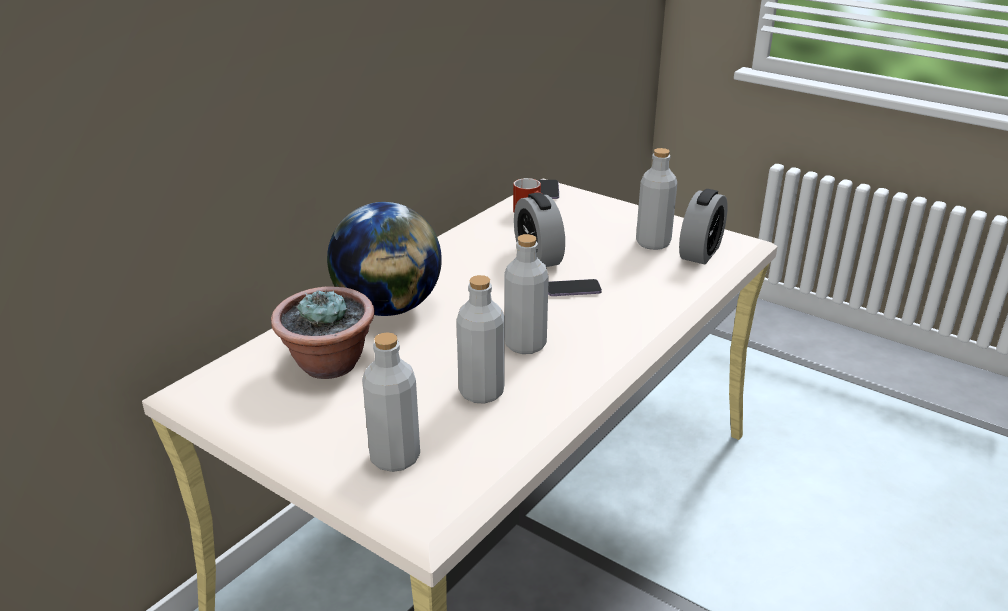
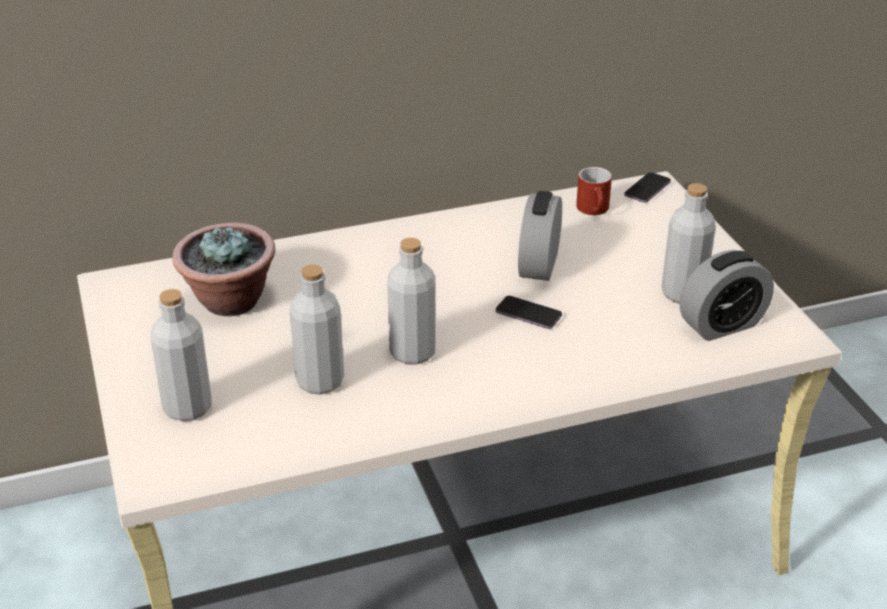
camera: 35 degrees right, 5 degrees up
(388, 308) = (337, 266): globe -> none

